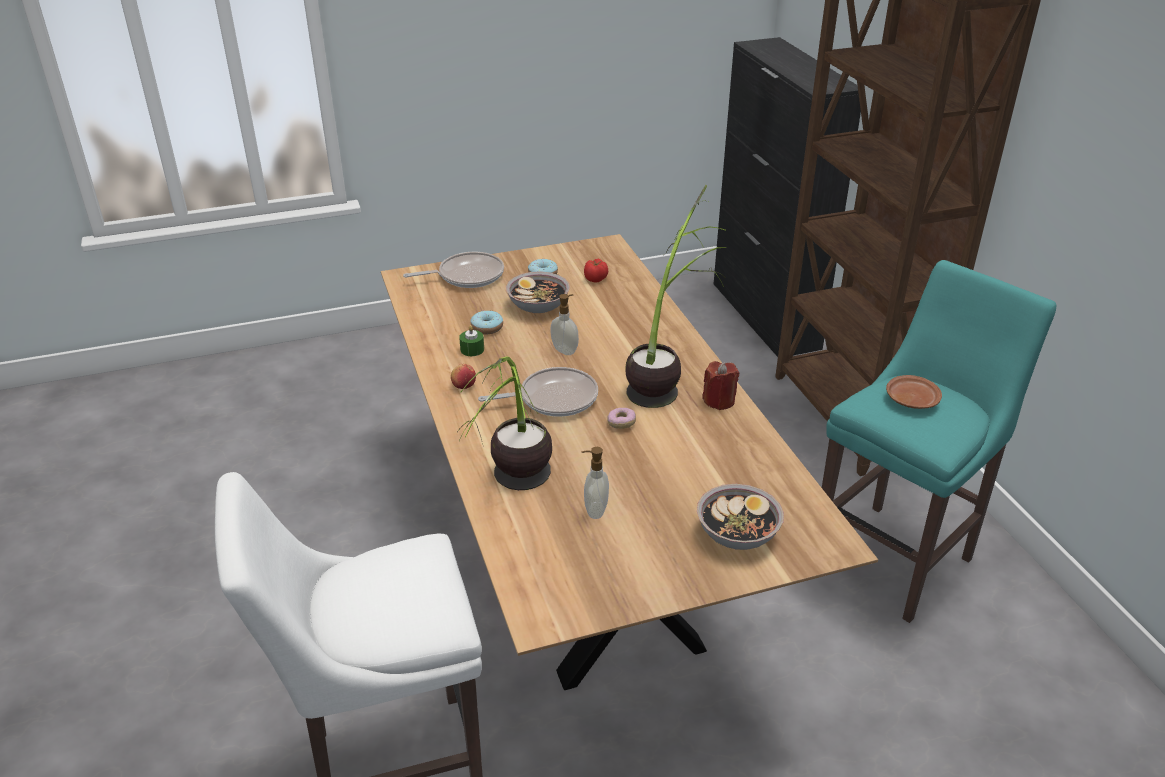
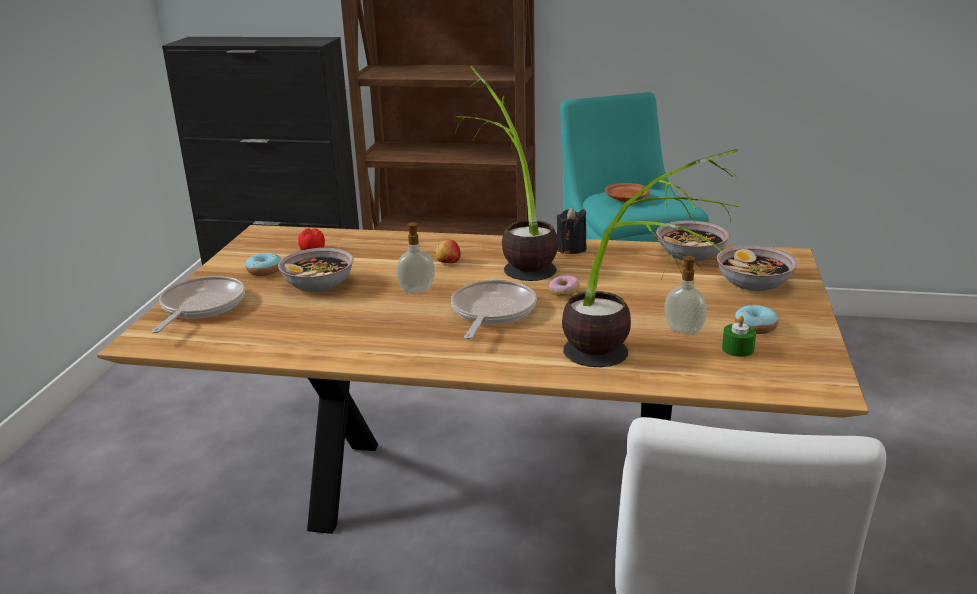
camera: 60 degrees left, 10 degrees down
(463, 385) = (414, 351): apple -> apple (448, 262)
(472, 349) = (352, 333): green candle -> green candle (738, 349)
(487, 328) = (321, 317): donut -> donut (755, 327)
(719, 400) = (571, 249): red candle -> black candle
(773, 476) = (690, 255): none -> bowl

